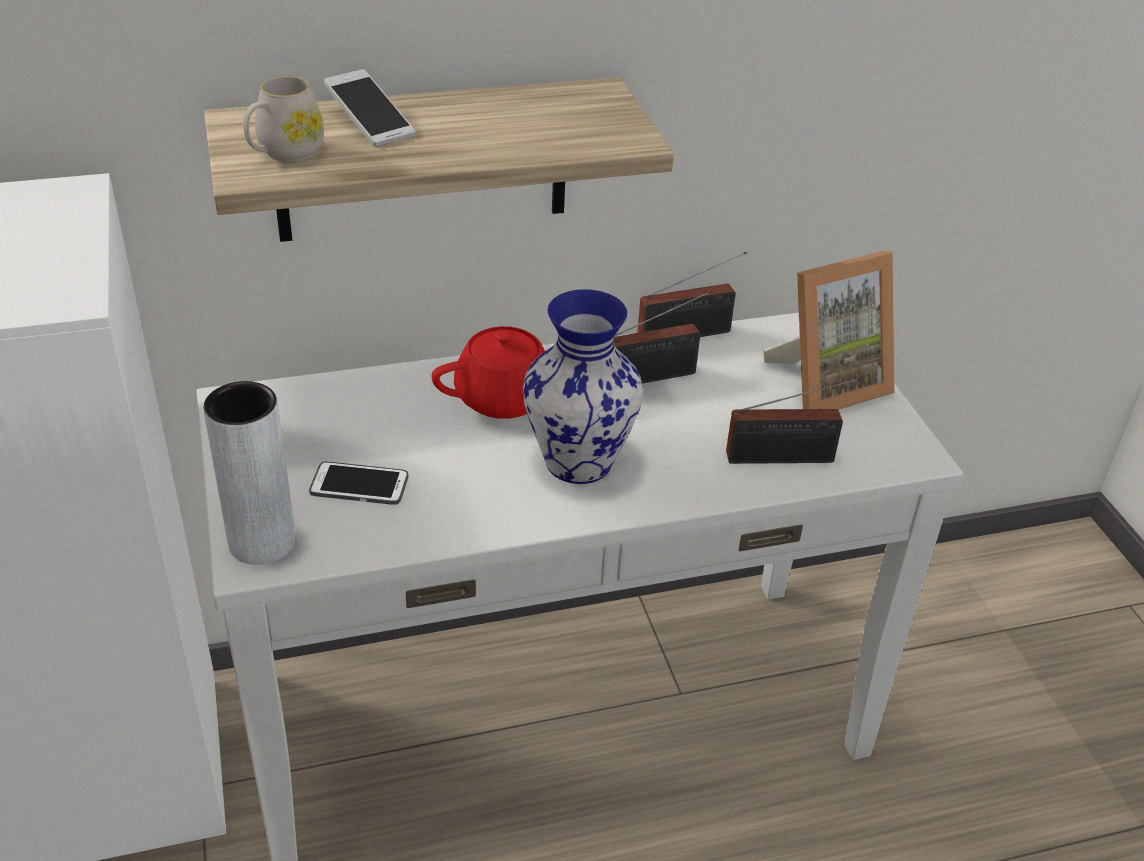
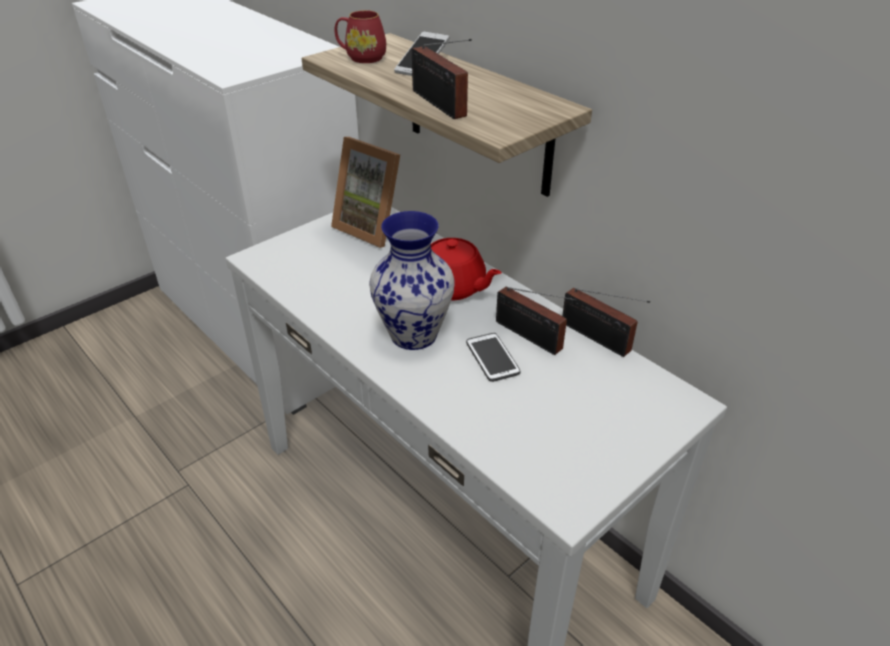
camera: 65 degrees right, 0 degrees up
(262, 542) = (269, 255): grey vase -> none
(284, 153) = (361, 57): white mug -> red mug
(359, 485) = (333, 266): phone -> phone (492, 358)
(786, 458) = (497, 429): radio -> radio (440, 105)
(826, 384) = (611, 427): picture frame -> picture frame (373, 227)

